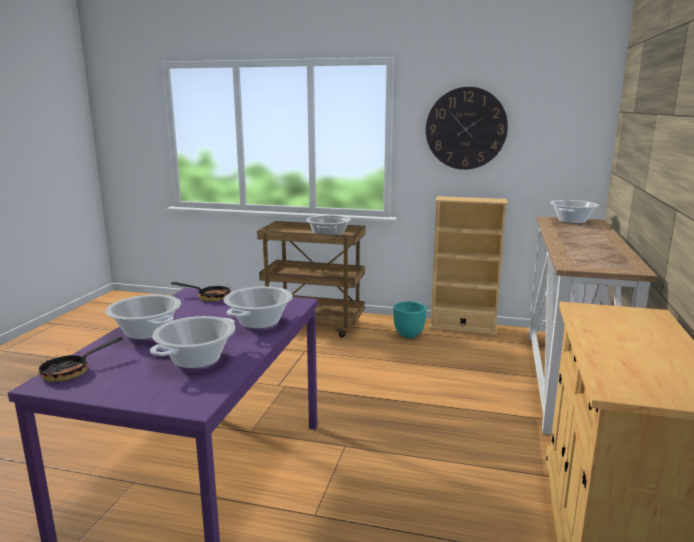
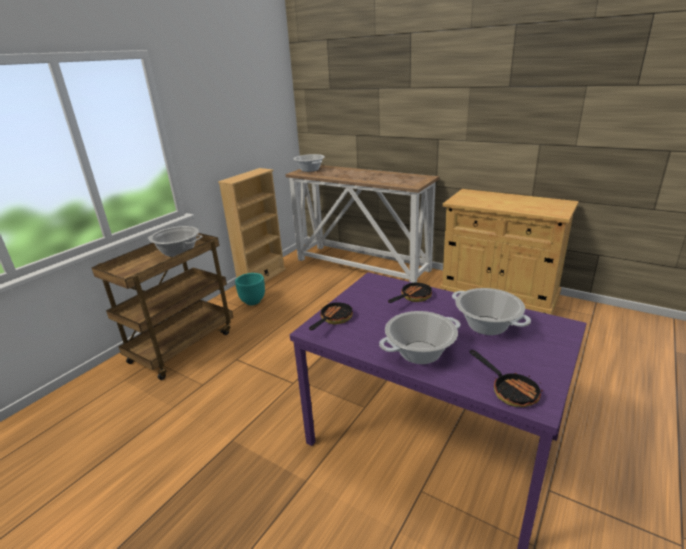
camera: 70 degrees left, 10 degrees up
(259, 322) = (413, 297): cooking pot -> frying pan
(466, 128) = (219, 116): wall clock -> none

